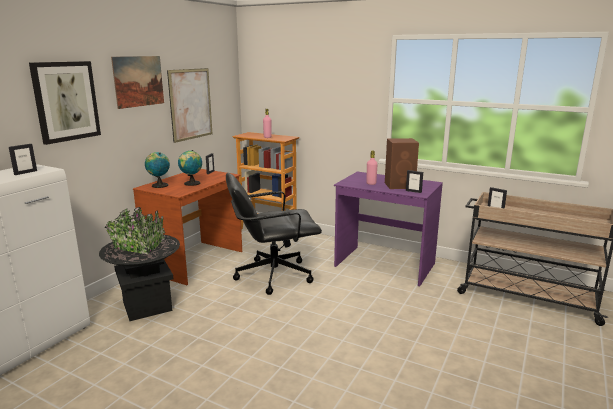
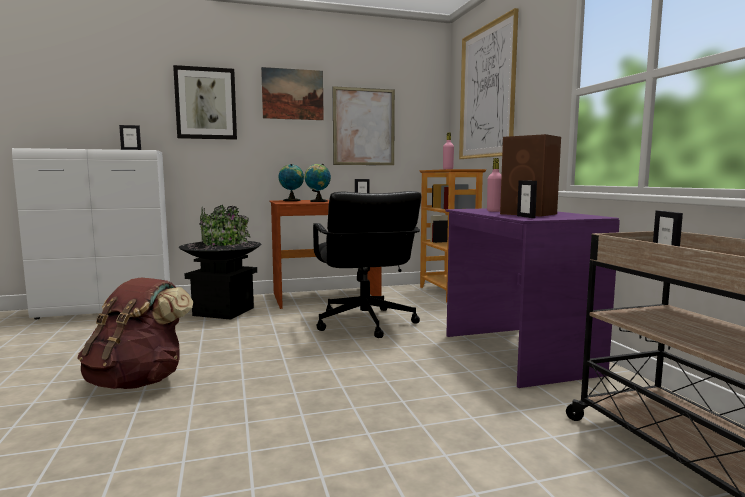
camera: 45 degrees right, 10 degrees down
(241, 386) = (138, 381): none -> brown backpack
(273, 275) = (364, 323): black office chair -> black office chair turned 135 degrees counterclockwise
(295, 78) = (487, 92): none -> picture

